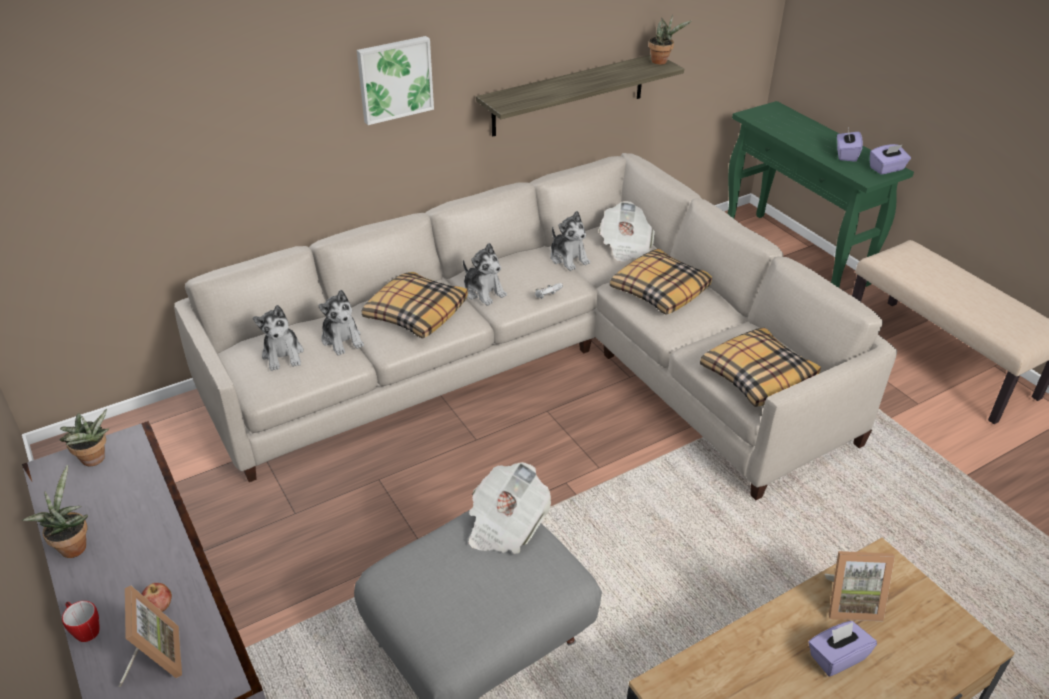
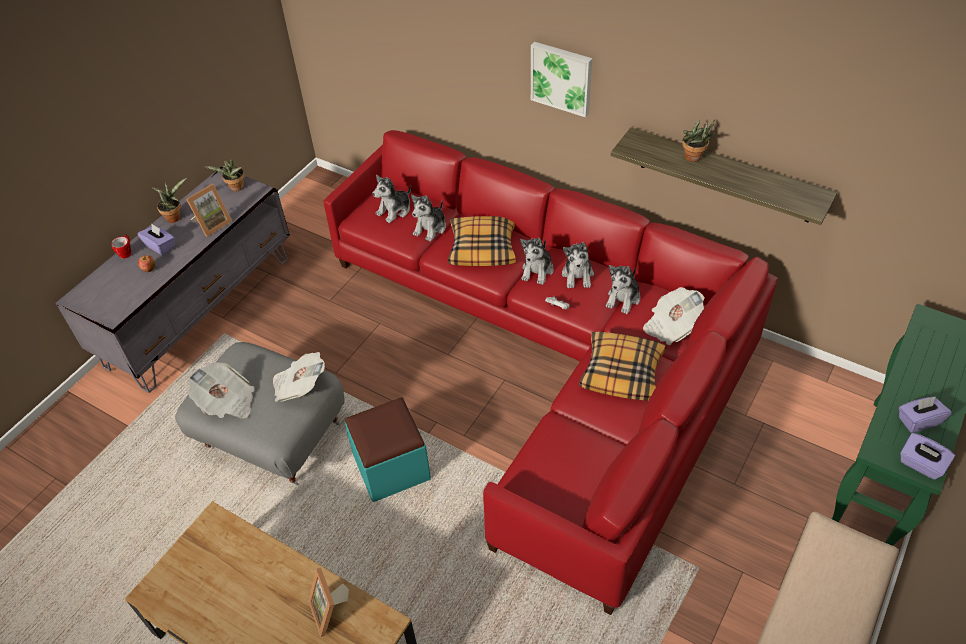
camera: 65 degrees right, 10 degrees up
(154, 658) = (118, 285): picture frame -> picture frame (212, 224)
(477, 609) = (227, 402): none -> newspaper
(516, 270) = (578, 275): none -> plush toy
(543, 365) = (555, 356): beige sofa -> red sofa
(603, 542) = (391, 467): none -> turquoise ottoman
(662, 61) = (820, 202): potted plant -> potted plant (694, 158)
(756, 376) = (549, 476): pillow -> none
(836, 657) = (276, 614): purple tissue box -> purple tissue box (160, 246)

